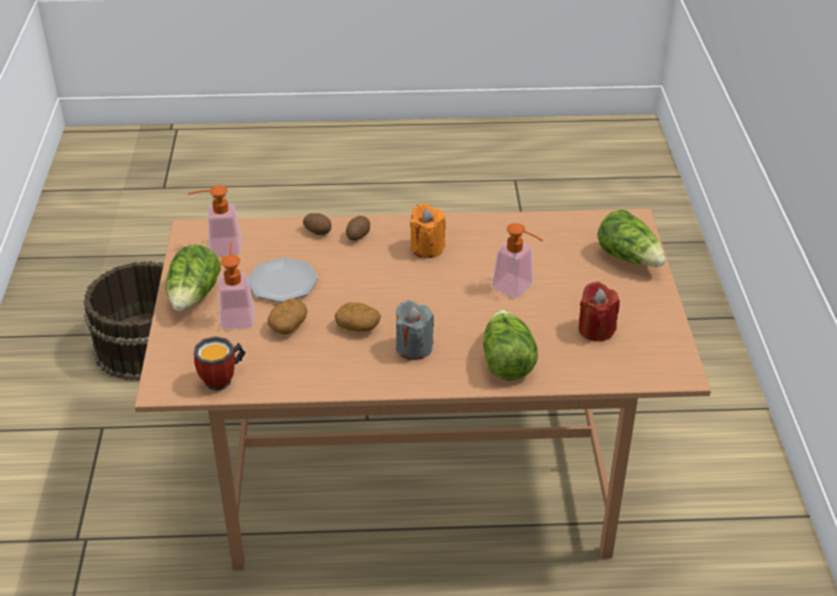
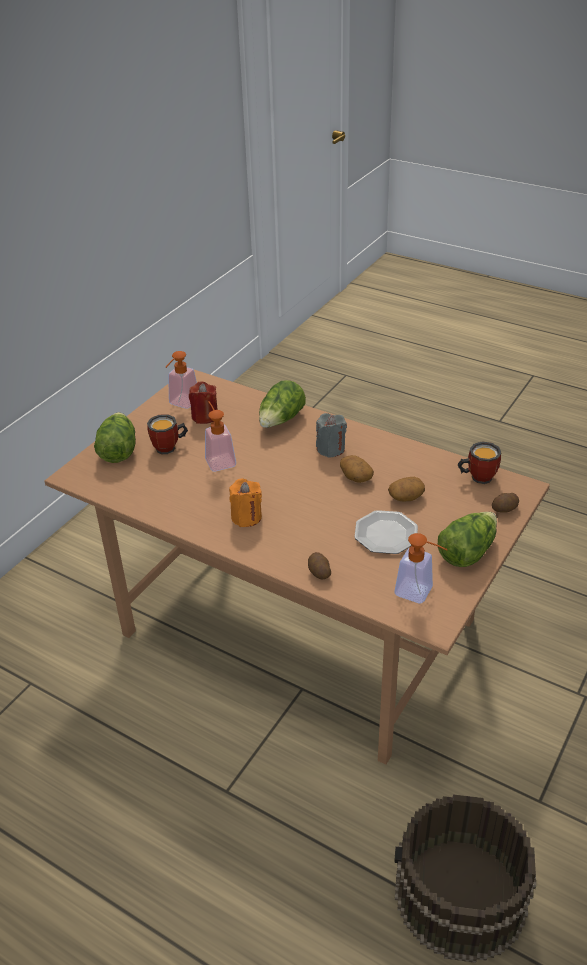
camera: 145 degrees left, 0 degrees up
(237, 314) = (439, 521): soap dispenser -> soap dispenser (181, 404)
(357, 235) = (289, 553): potato -> potato (504, 509)
(582, 280) = (169, 448): none -> mug

